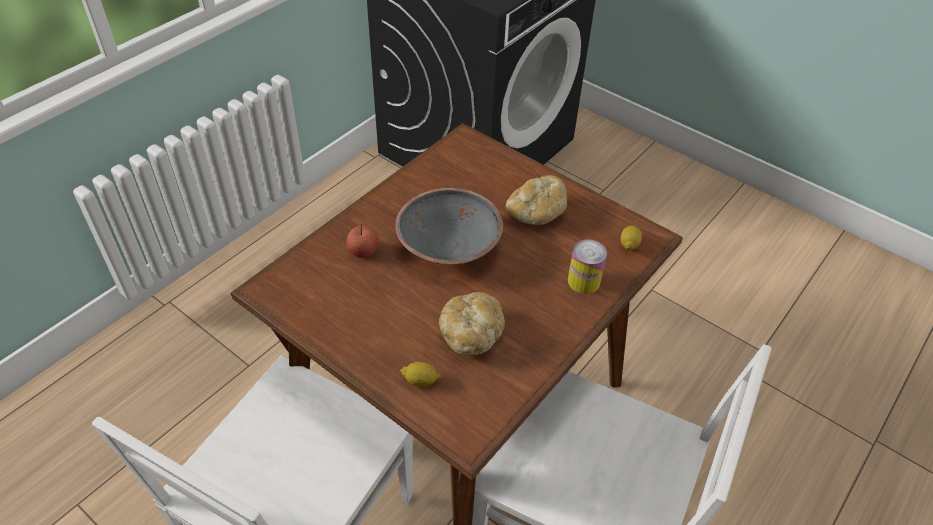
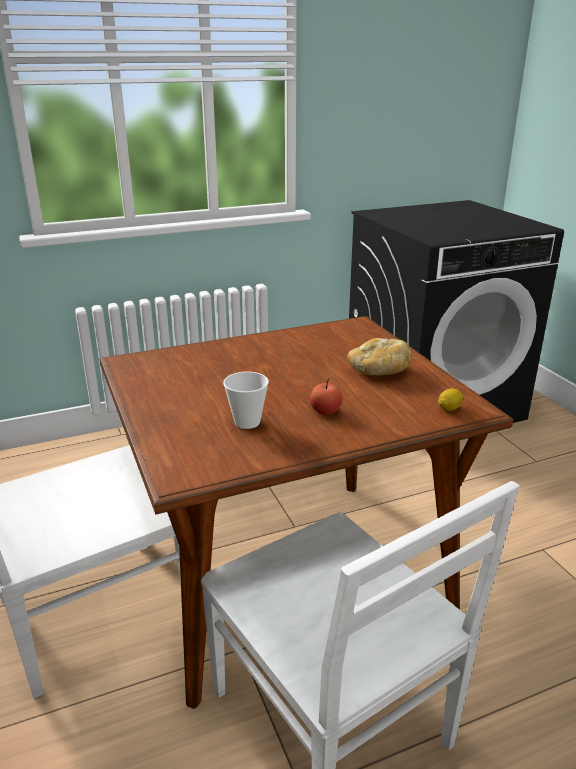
camera: 30 degrees right, 20 degrees down
(363, 251) = (212, 359): apple -> apple (325, 411)
(420, 381) = (175, 436): lemon -> none
(449, 246) = (283, 372): grey bowl -> none
(471, 333) = (247, 422): bread -> cup
(583, 281) = (381, 419): can -> none

